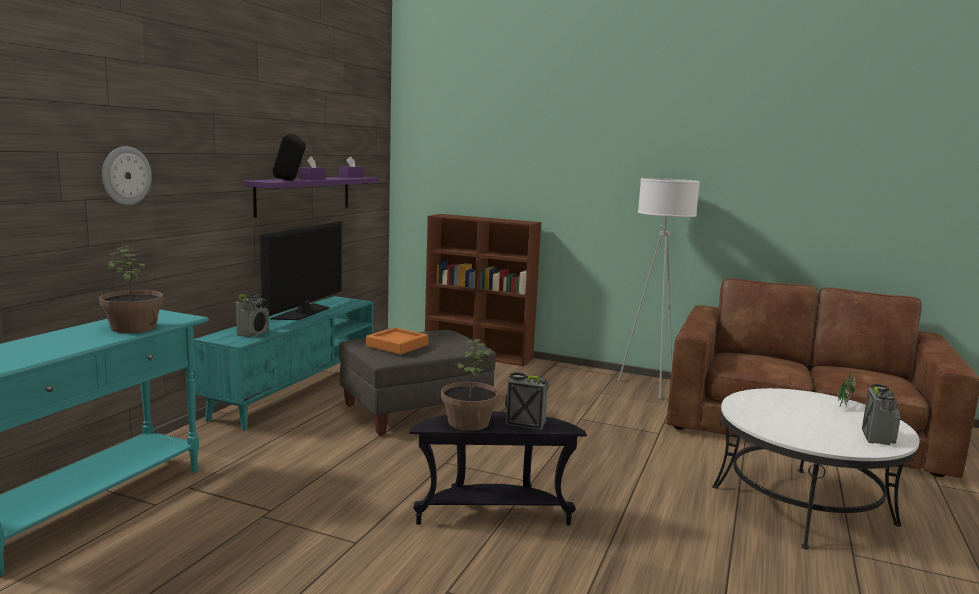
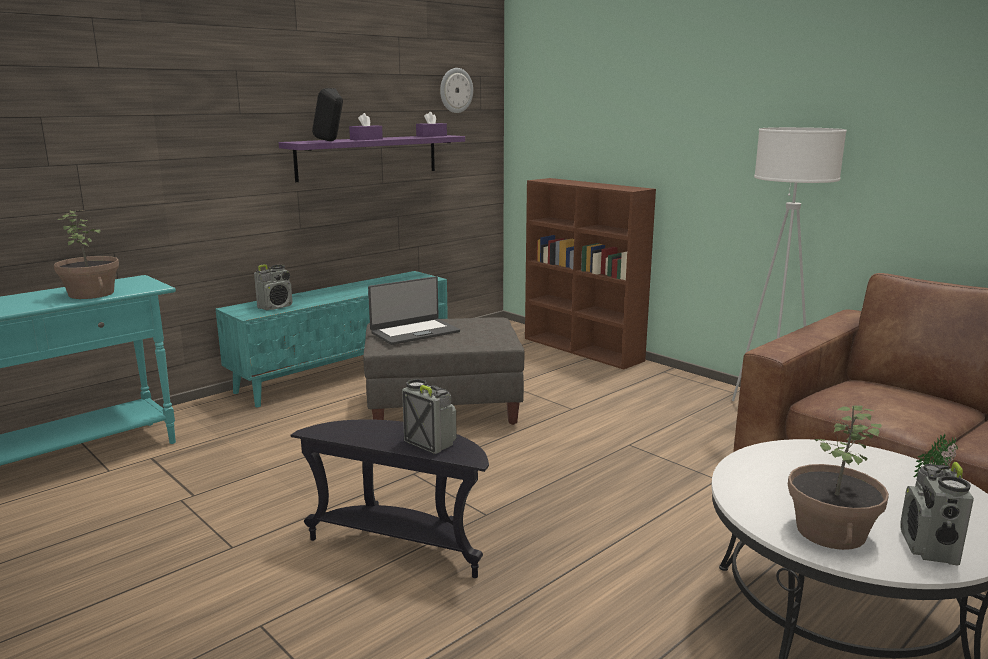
camera: 25 degrees right, 5 degrees up
(125, 175) = (122, 139): wall clock -> wall clock (455, 90)
(303, 312) = (356, 287): television -> none
(397, 345) = (414, 332): orange tray -> laptop
(468, 422) = (365, 433): potted plant -> potted plant (829, 531)
(877, 437) = (928, 547): radio -> radio turned 150 degrees clockwise

